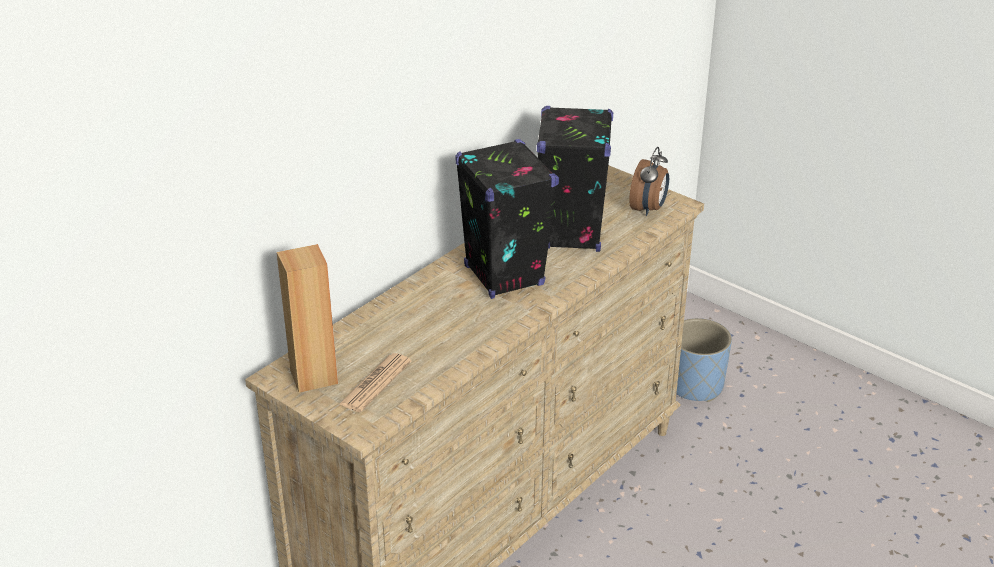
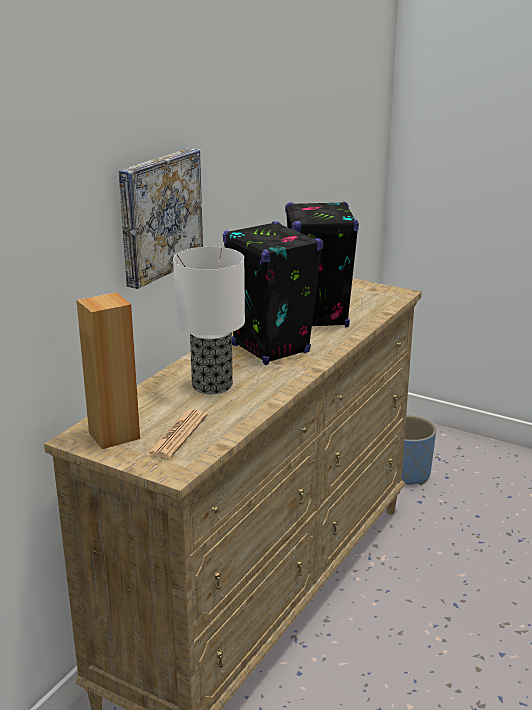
camera: 10 degrees left, 10 degrees down
(381, 141) = (158, 215): none -> picture
(426, 321) = (211, 385): none -> table lamp
(649, 209) = (377, 297): alarm clock -> none

